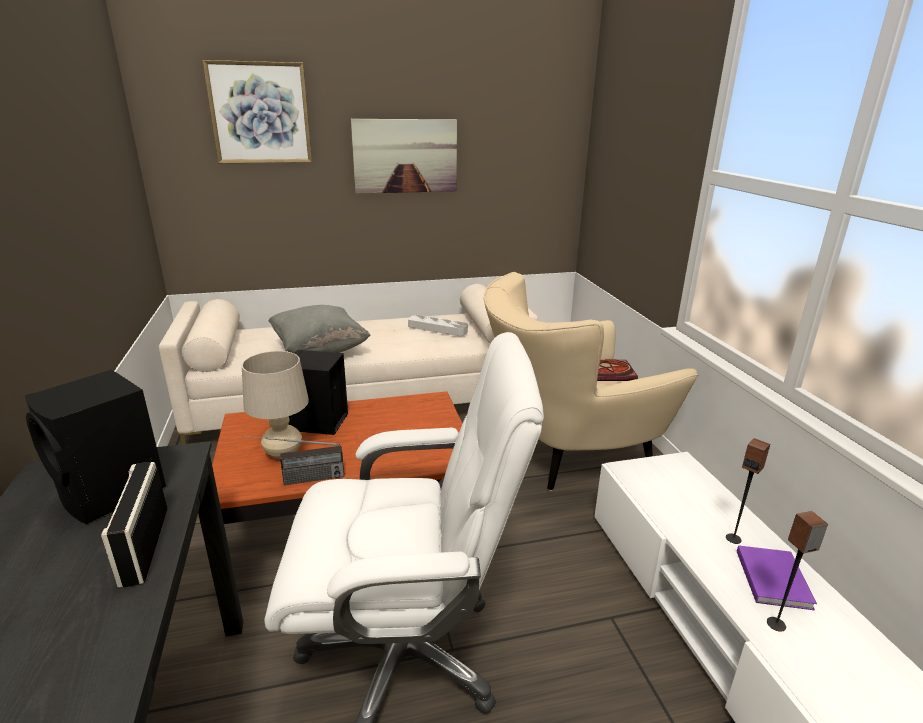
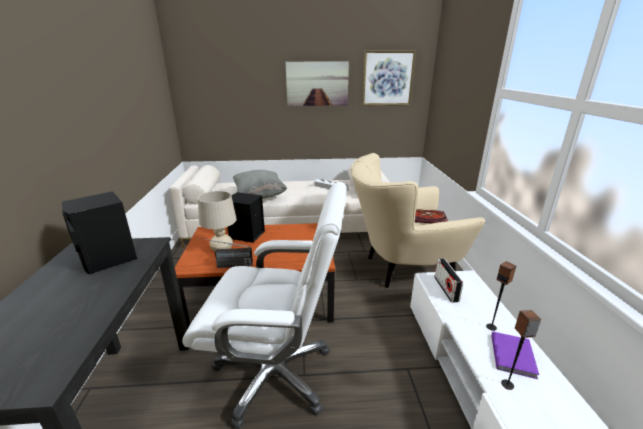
camera: 10 degrees right, 0 degrees up
(144, 545) = (113, 288): radio -> radio (446, 289)
(260, 113) = (234, 59): picture -> picture (387, 78)

